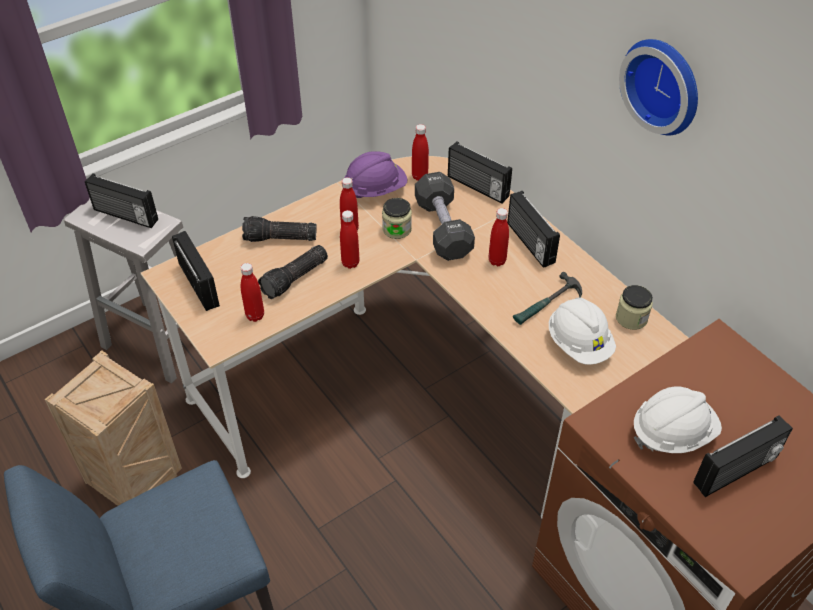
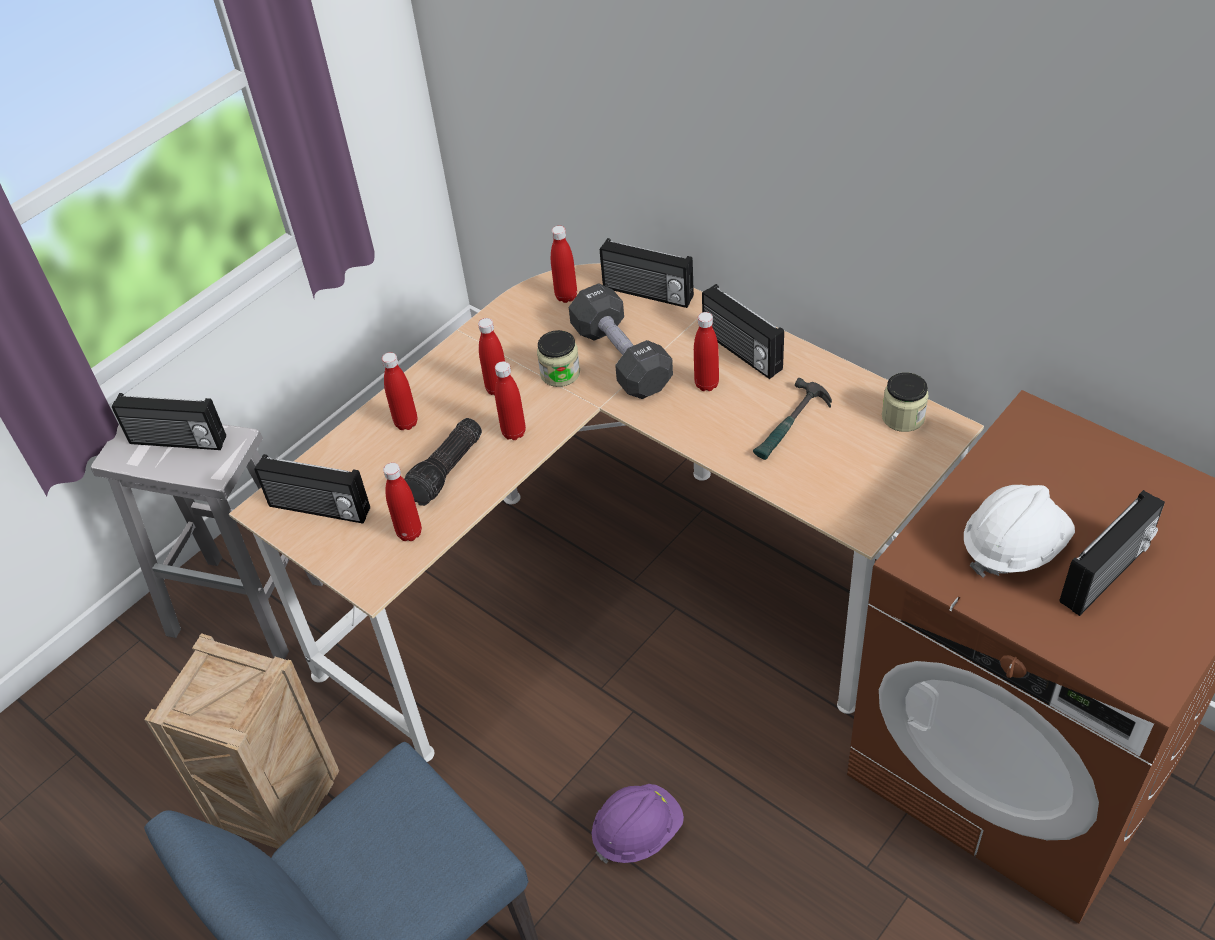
camera: 10 degrees left, 0 degrees up
(200, 284) = (318, 509): radio -> radio turned 150 degrees clockwise
(279, 239) = (406, 423): flashlight -> red bottle
(375, 189) = (512, 327): purple hard hat -> purple hard hat (637, 832)
(579, 344) = (848, 466): white hard hat -> none
(664, 84) = (893, 105): wall clock -> none

